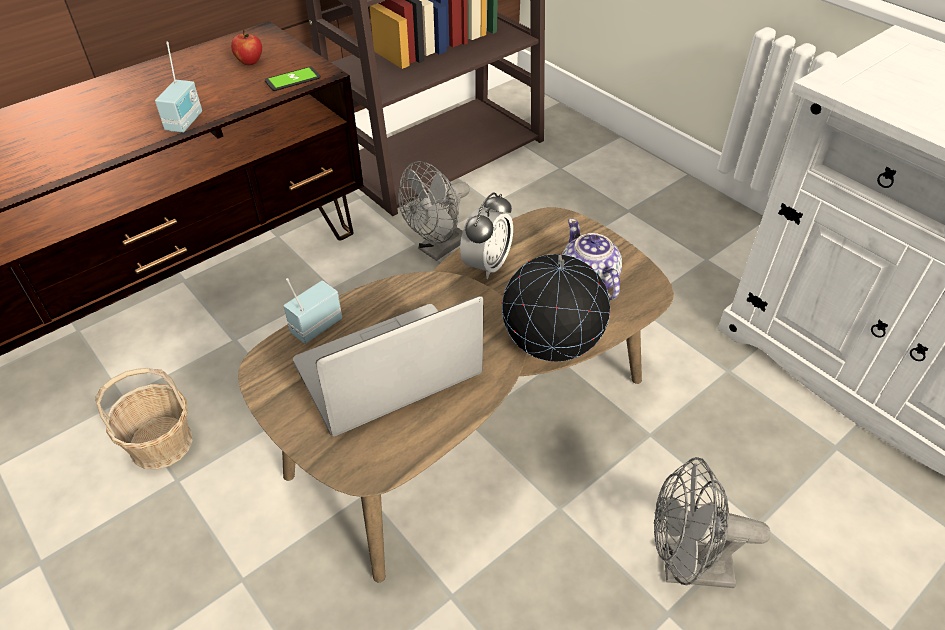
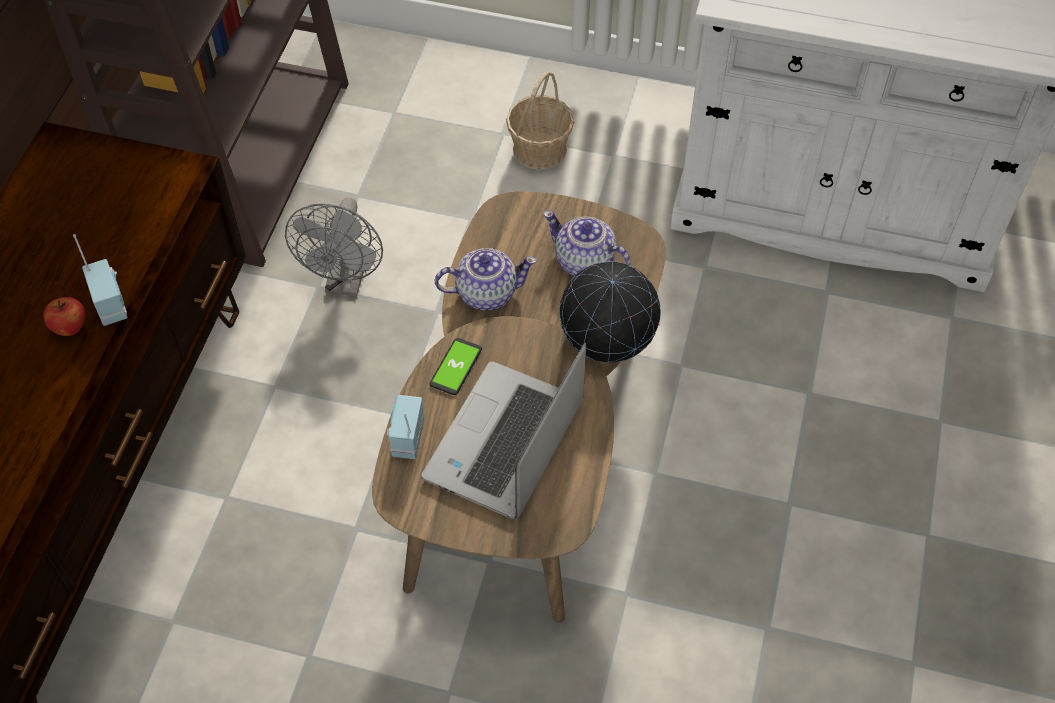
camera: 35 degrees left, 10 degrees up
(162, 443) = (259, 635): basket -> basket (540, 149)
(250, 62) = (90, 192): apple -> apple (70, 327)
(293, 80) = (166, 193): phone -> phone (456, 367)
(486, 265) = (485, 292): alarm clock -> teapot
(685, 567) = (779, 461): grey fan -> none

